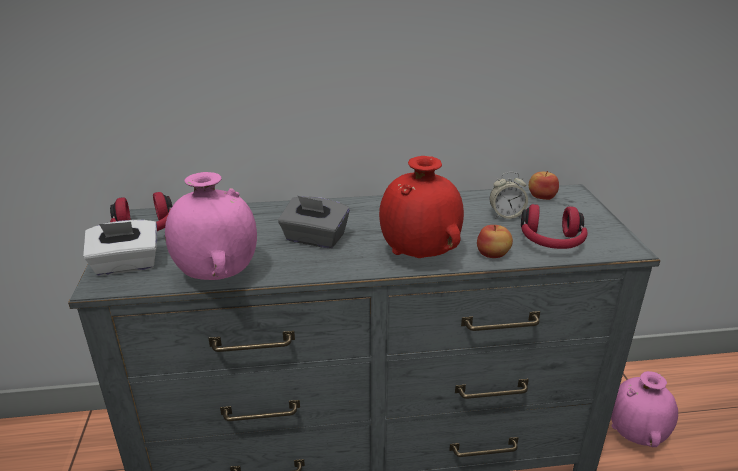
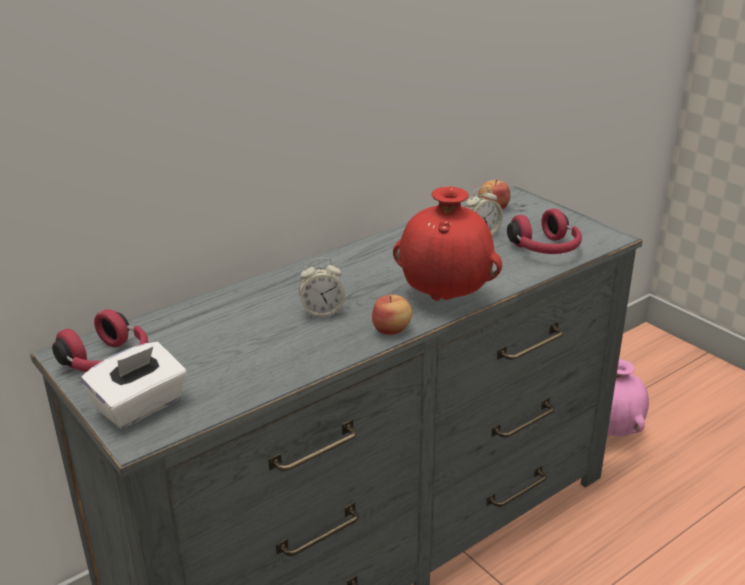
camera: 30 degrees left, 0 degrees up
(217, 275) = (265, 381): pink vase -> none
(314, 239) = (322, 312): grey tissue box -> alarm clock
(493, 254) = (509, 276): apple -> apple (392, 330)

